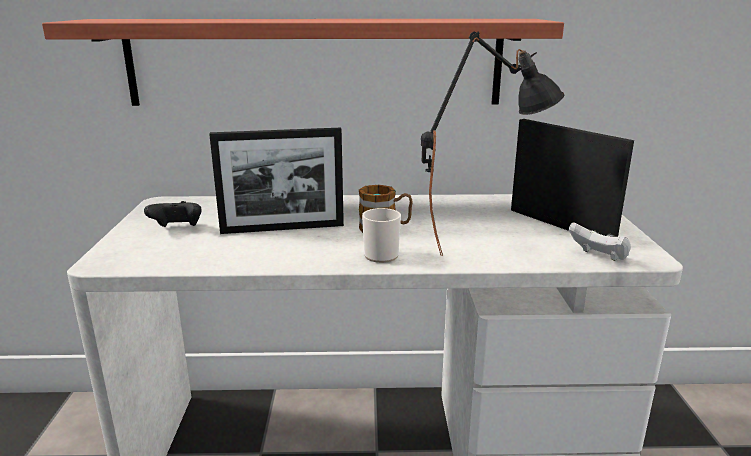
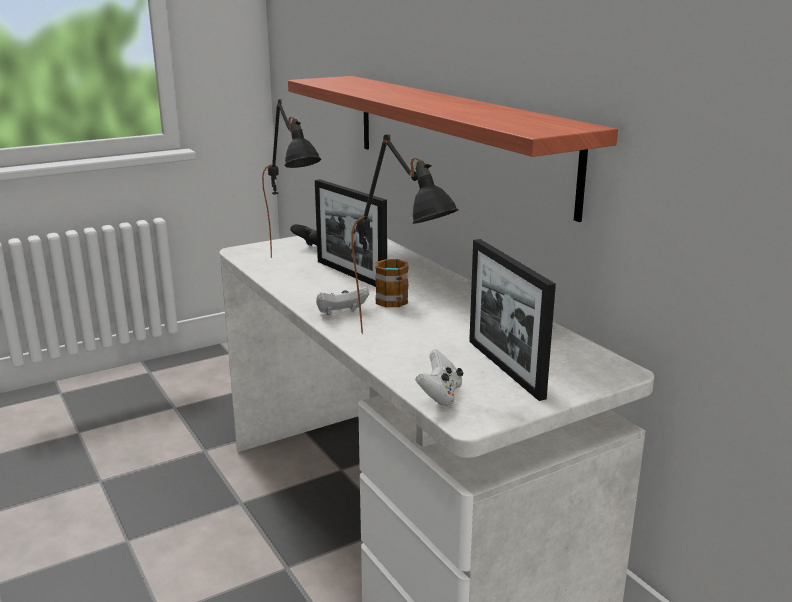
camera: 60 degrees right, 0 degrees up
(214, 246) = (295, 266): none -> black table lamp
(382, 253) = (341, 313): mug -> white game controller
(559, 226) = (505, 368): picture frame -> picture frame turned 135 degrees clockwise

